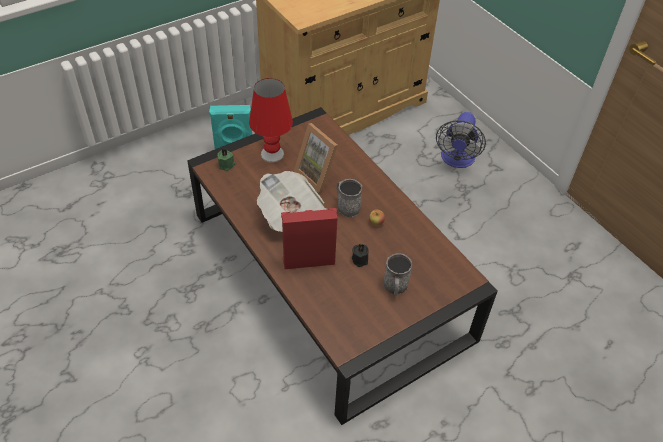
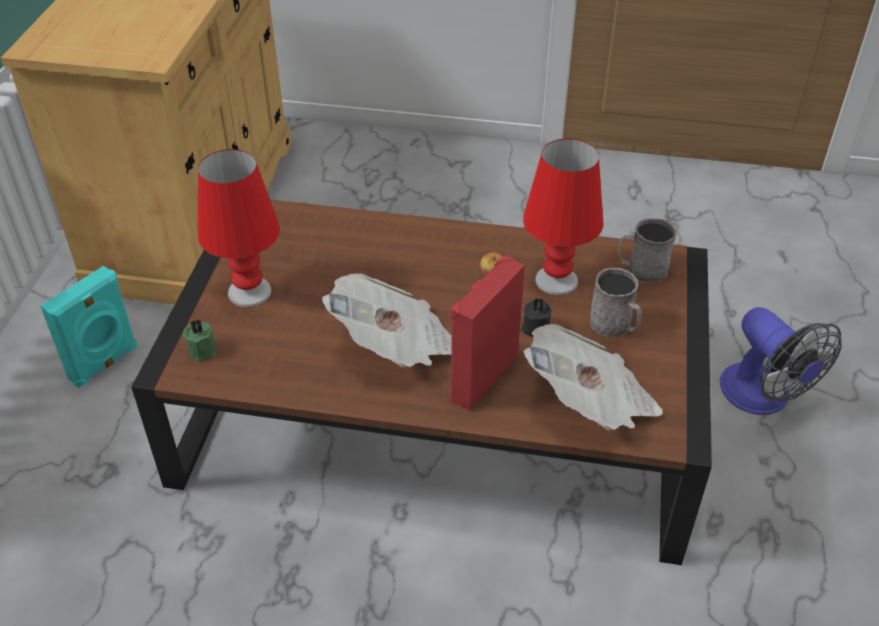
camera: 45 degrees left, 5 degrees down
(318, 175) = (347, 273): picture frame -> none
(335, 309) = (590, 403): none -> newspaper
(346, 206) = (433, 283): grey mug -> grey mug (641, 270)
(400, 246) = (556, 280): none -> red table lamp
(456, 160) = (410, 183): fan -> fan (763, 397)

